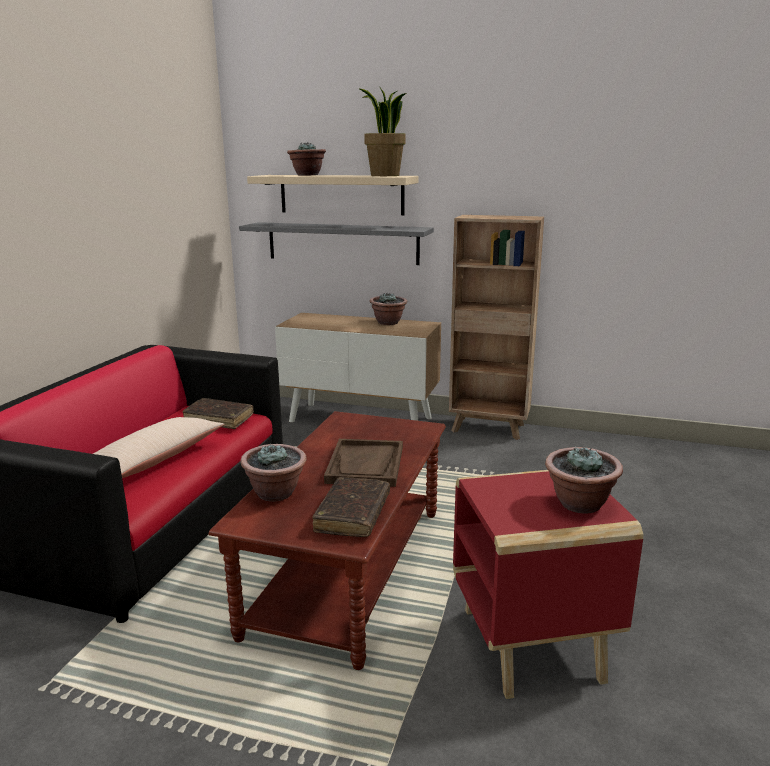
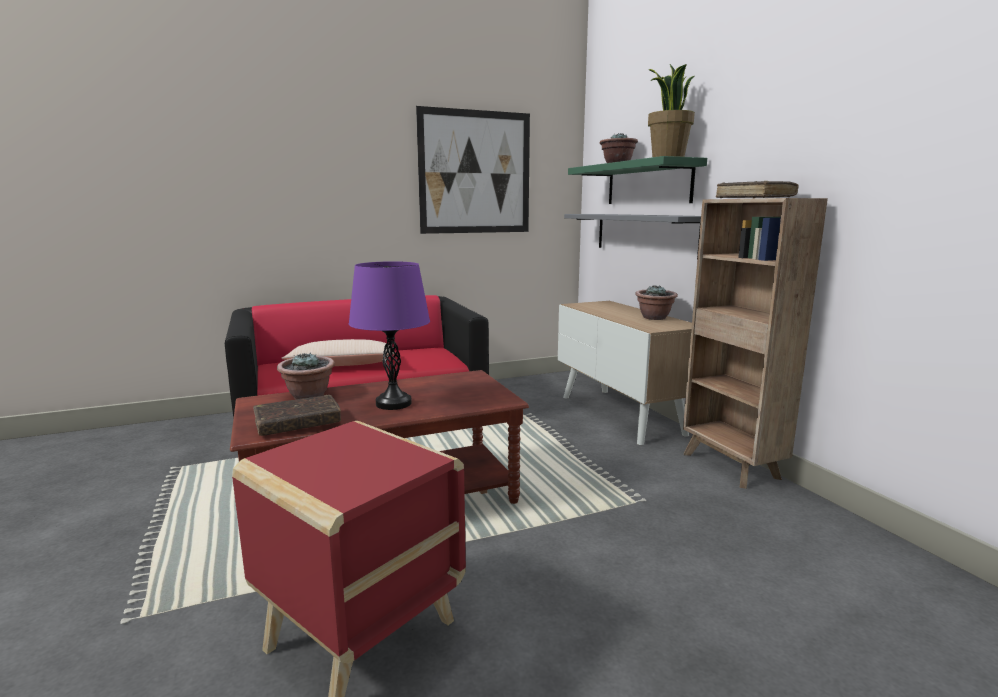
camera: 50 degrees right, 5 degrees down
(148, 184) = (475, 172): none -> picture
(219, 419) = (429, 357): brown book -> brown book (754, 198)
(341, 194) = (648, 184): beige shelf -> green shelf
(365, 465) = (393, 403): brown tray -> purple table lamp
(579, 504) = (352, 476): potted plant -> none

